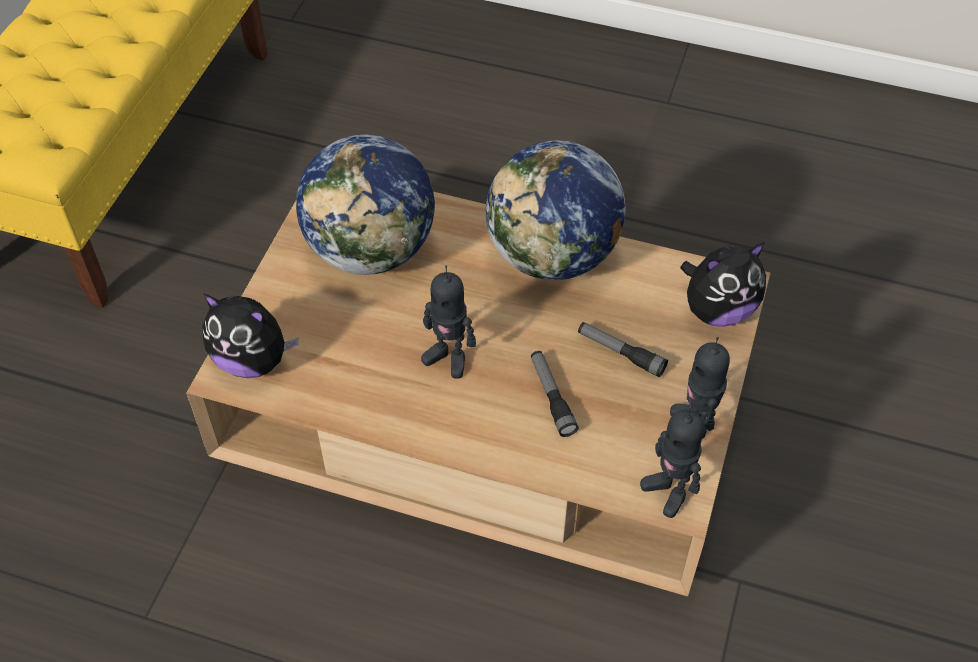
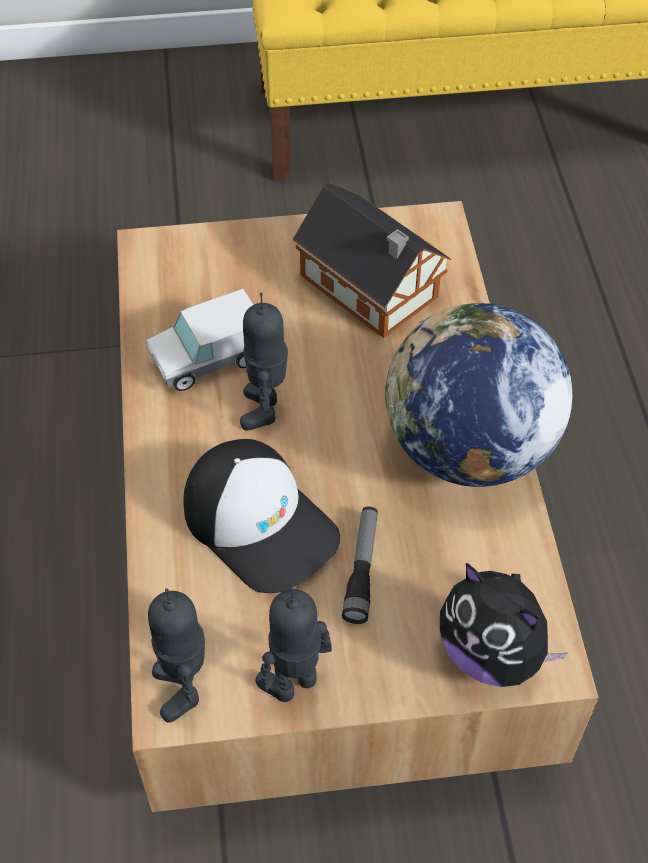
camera: 65 degrees right, 0 degrees up
(253, 360) = (178, 259): plush toy -> none
(372, 250) = (372, 290): globe -> toy house
(377, 376) = (208, 360): none -> toy truck
(552, 397) = (261, 523): flashlight -> cap
(669, 491) = (184, 688): toy robot -> toy robot turned 45 degrees counterclockwise

